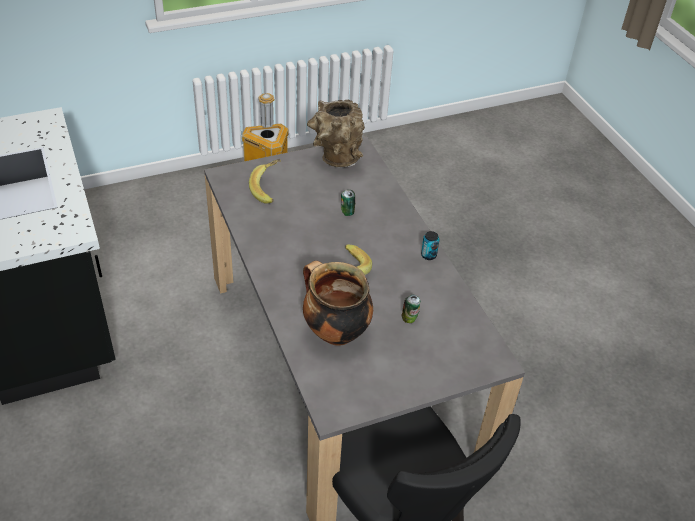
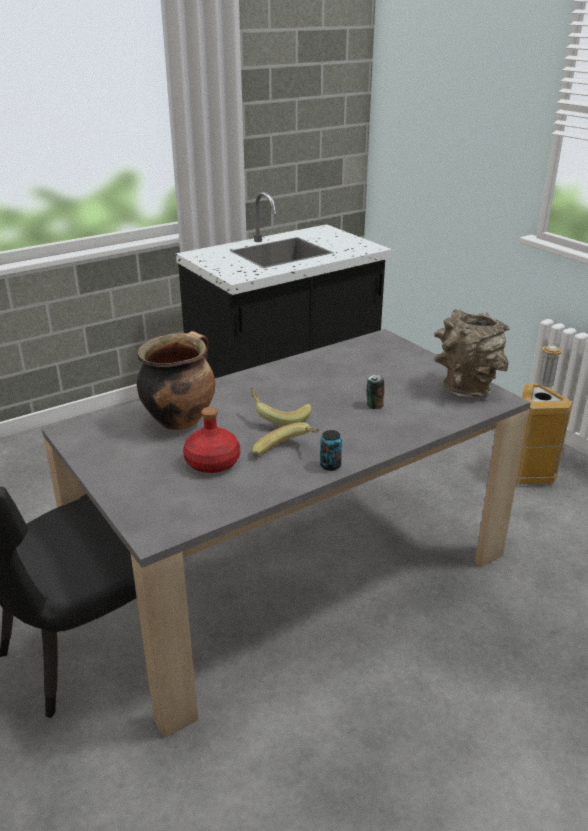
camera: 80 degrees right, 15 degrees down
(269, 189) = (379, 360): banana -> banana (287, 453)
(410, 318) = (213, 462): can -> red bottle

